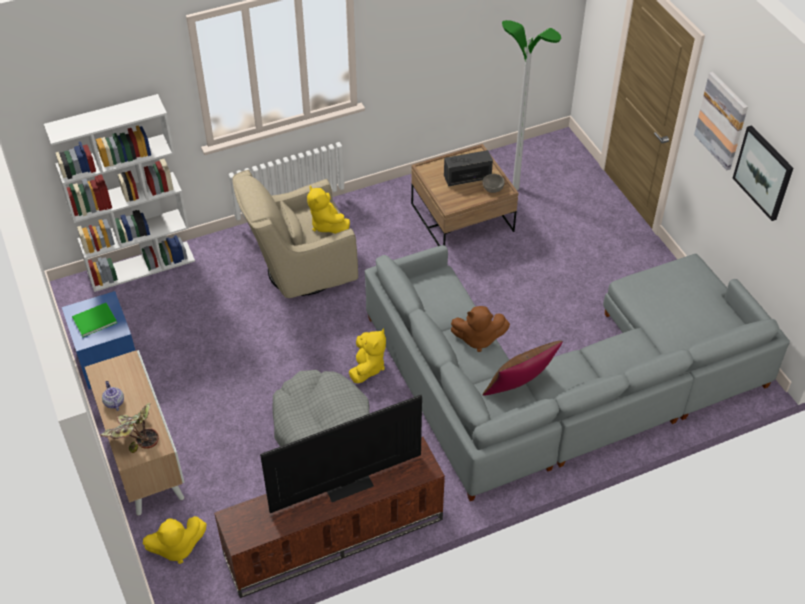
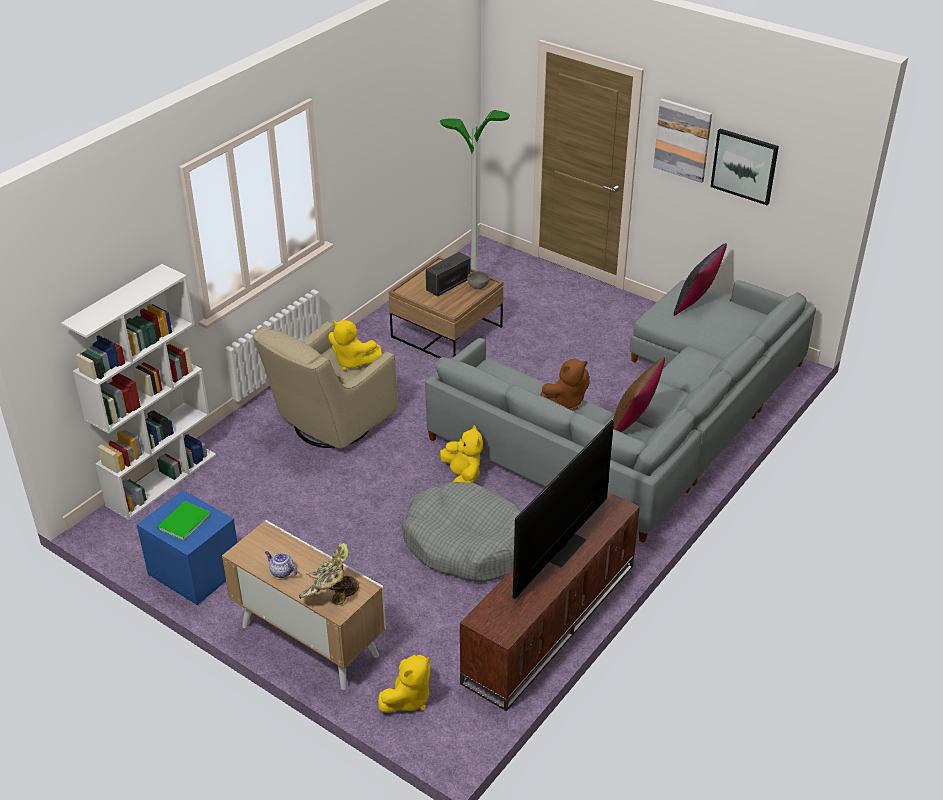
camera: 30 degrees left, 10 degrees down
(685, 285) = (696, 303): none -> black pillow

